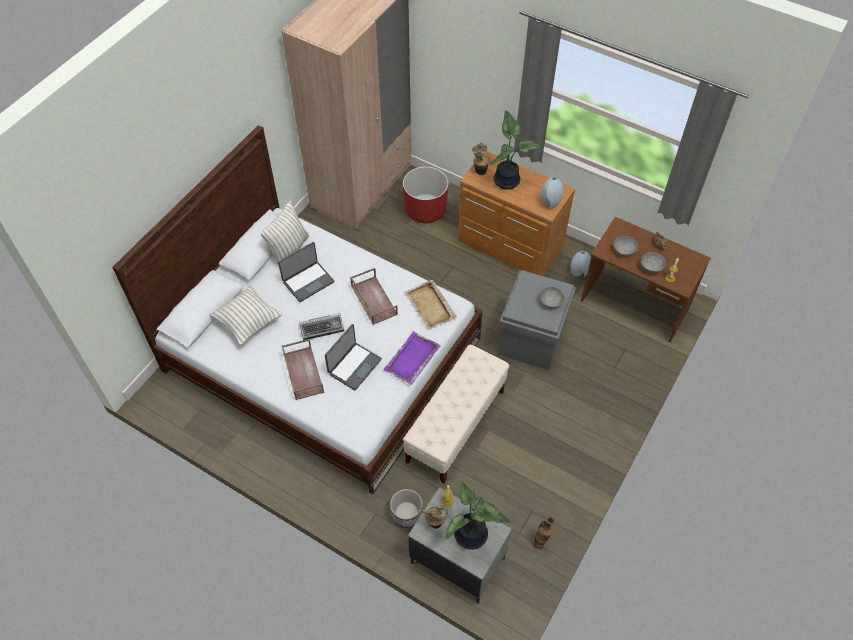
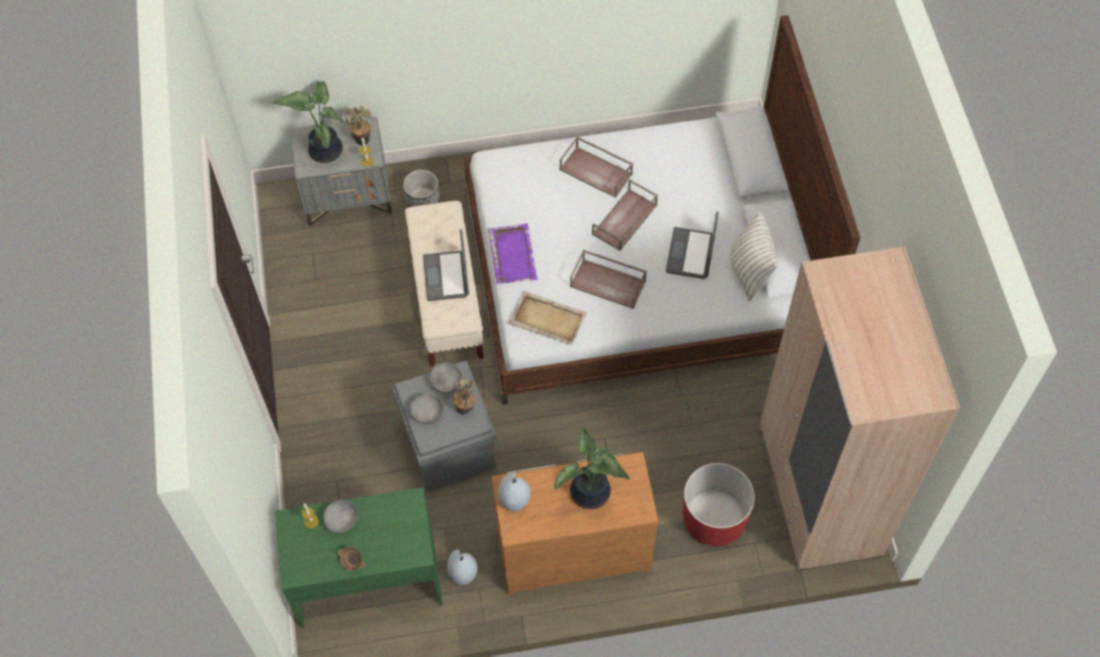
camera: 140 degrees right, 5 degrees up
(248, 323) = (697, 177): pillow -> none
(322, 328) = (624, 221): keyboard -> brown tray
(354, 366) = (557, 208): laptop -> laptop (447, 276)
(479, 170) = (634, 483): potted plant -> potted plant (466, 408)
(541, 542) = (287, 260): vase -> none
(624, 250) = (388, 520): grey bowl -> grey bowl (446, 383)
(634, 305) = (367, 579): brown desk -> green desk

